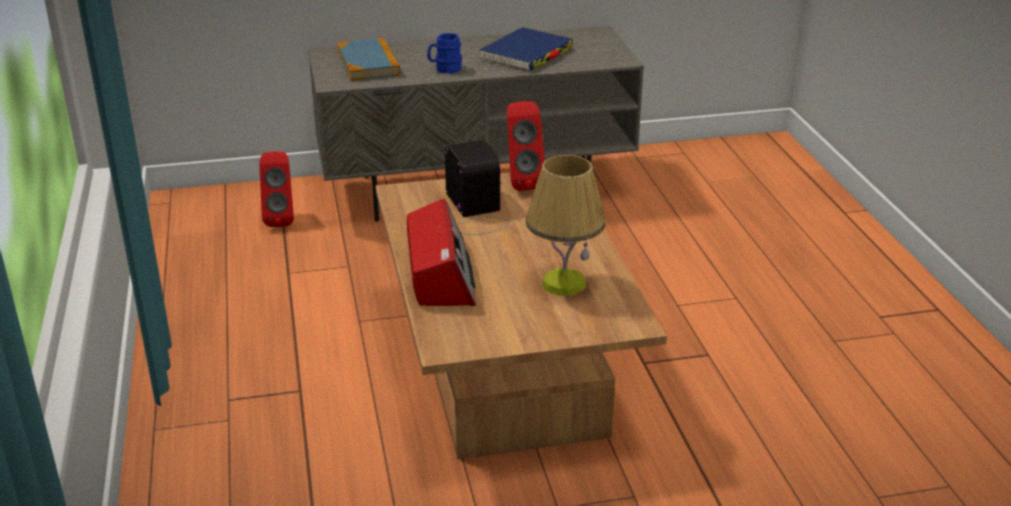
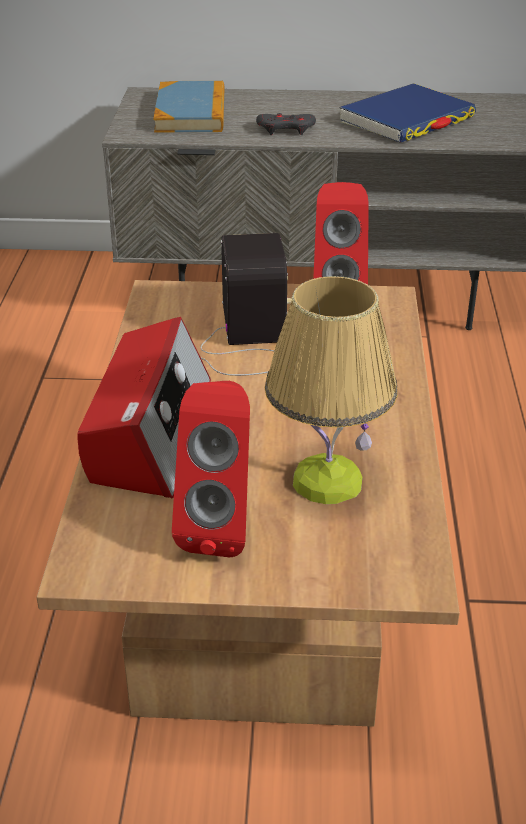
camera: 15 degrees right, 5 degrees up
(281, 219) = (69, 303): red speaker -> red speaker (220, 527)
(445, 69) = (286, 129): blue mug -> grey game controller

